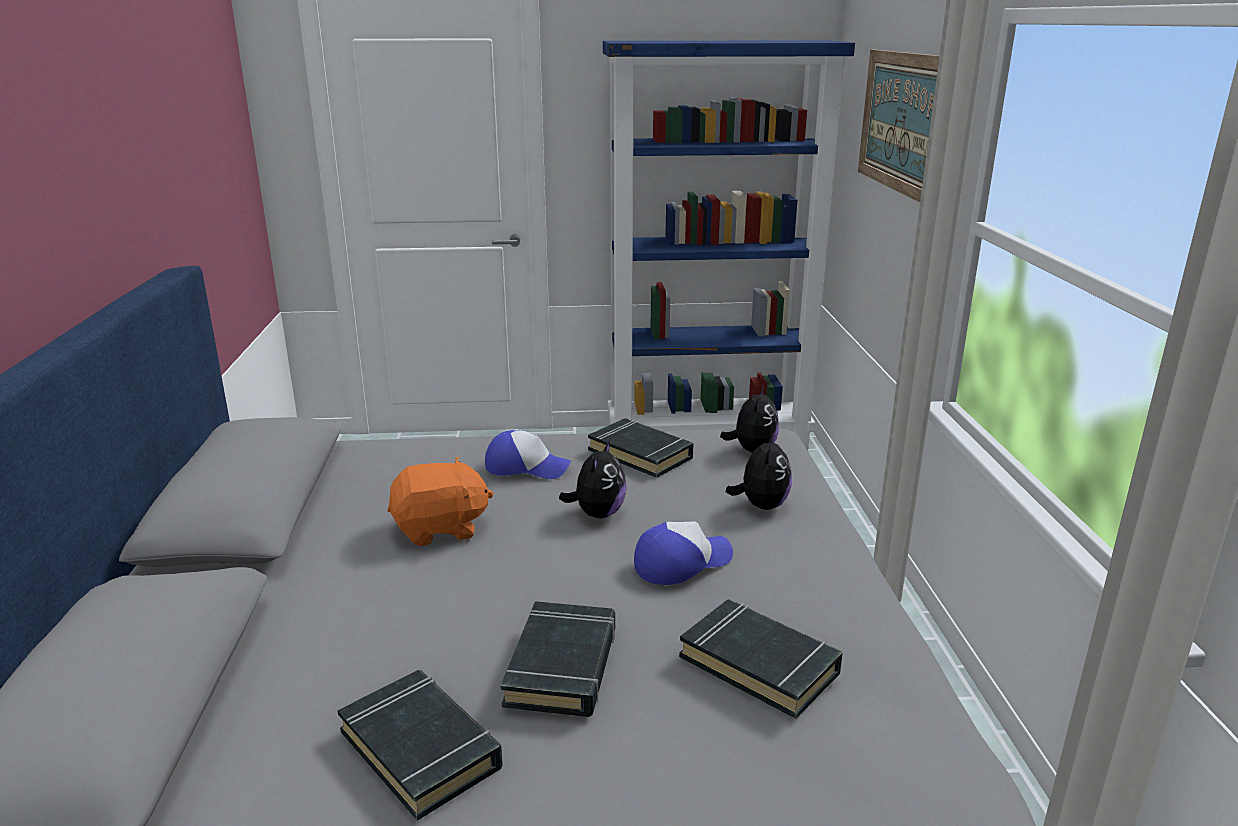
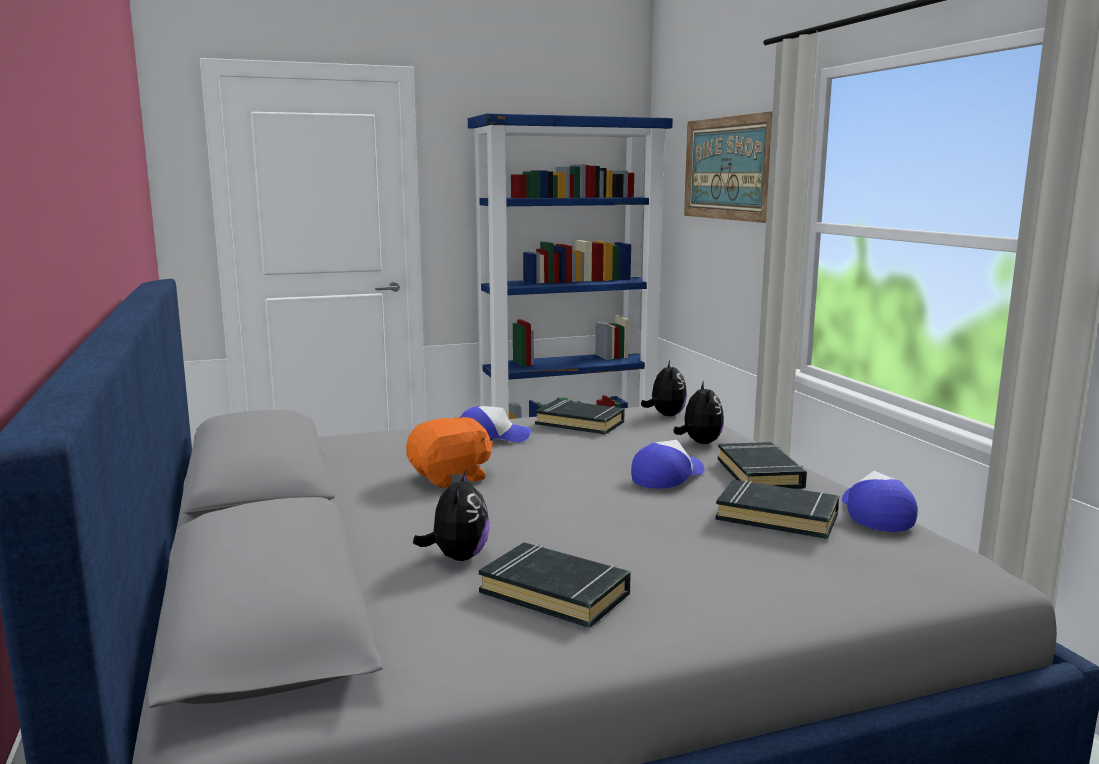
camera: 15 degrees left, 10 degrees down
(562, 666) = (629, 535): black book -> black book (760, 473)
(597, 514) = (575, 458): plush toy -> plush toy (457, 557)
(897, 675) = (875, 513): none -> cap

